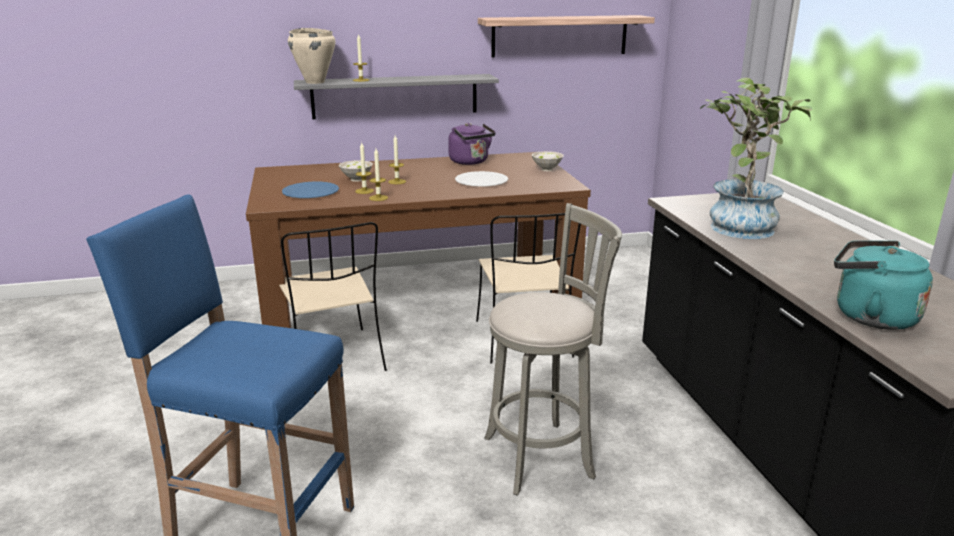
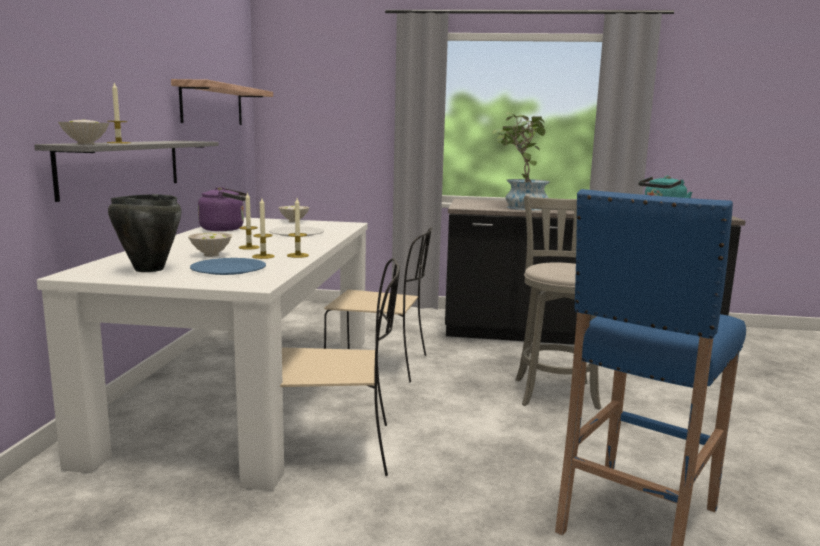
camera: 70 degrees left, 10 degrees down
(295, 178) = (148, 269): none -> black cooking pot
(315, 82) = (85, 144): beige cooking pot -> white bowl
(418, 302) = (249, 390): brown dining table -> white dining table

